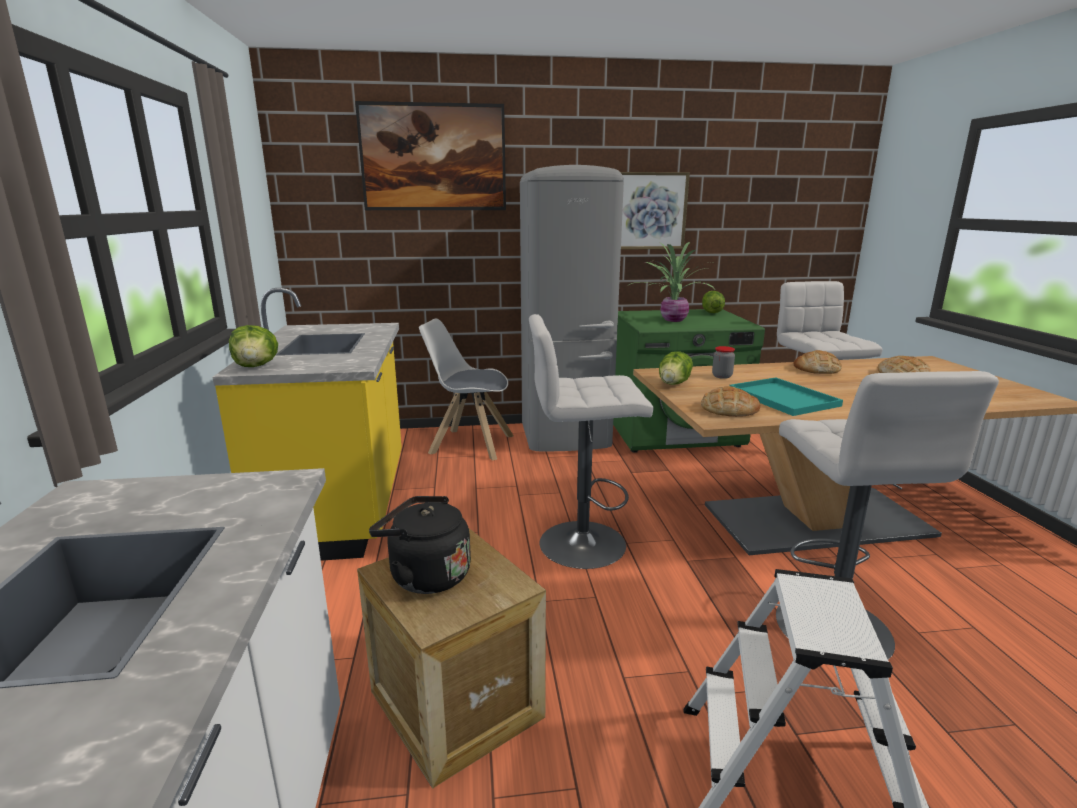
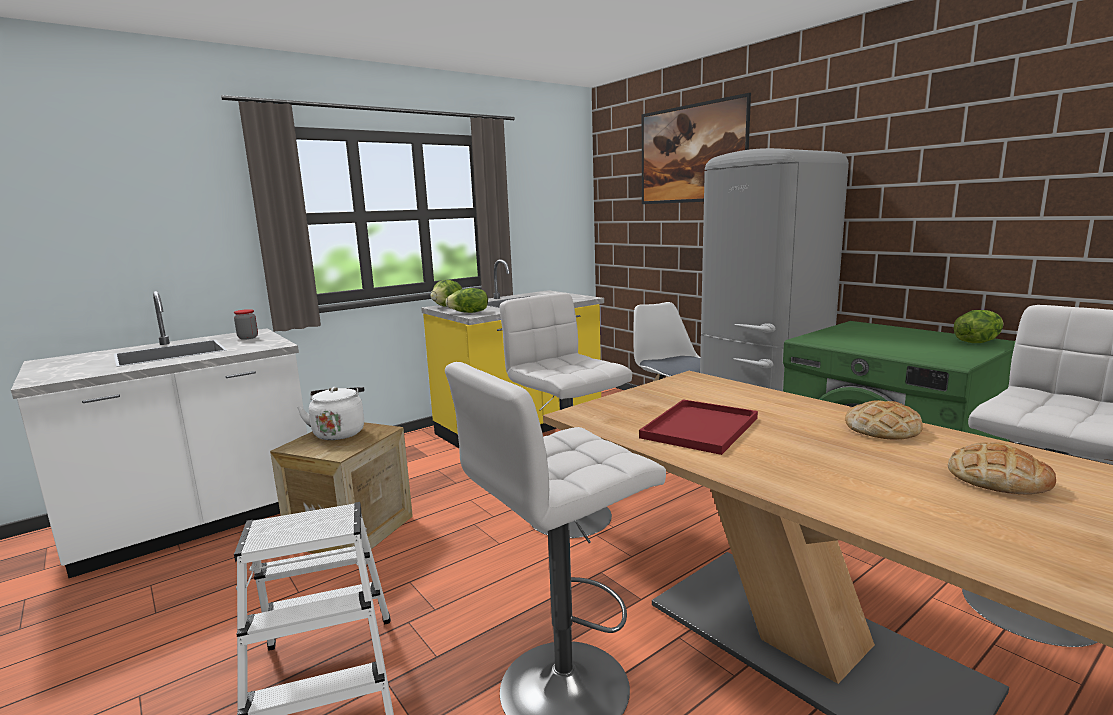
camera: 60 degrees right, 5 degrees down
(425, 575) = (339, 432): black kettle -> white kettle
(650, 211) = (913, 195): picture -> none
(672, 320) = (874, 339): potted plant -> none
(674, 383) = (666, 388): lettuce -> lettuce (469, 312)
(722, 376) = (734, 397): jar -> jar (248, 338)
(729, 409) = (617, 414): bread -> none
(781, 397) = (699, 427): turquoise tray -> red tray

